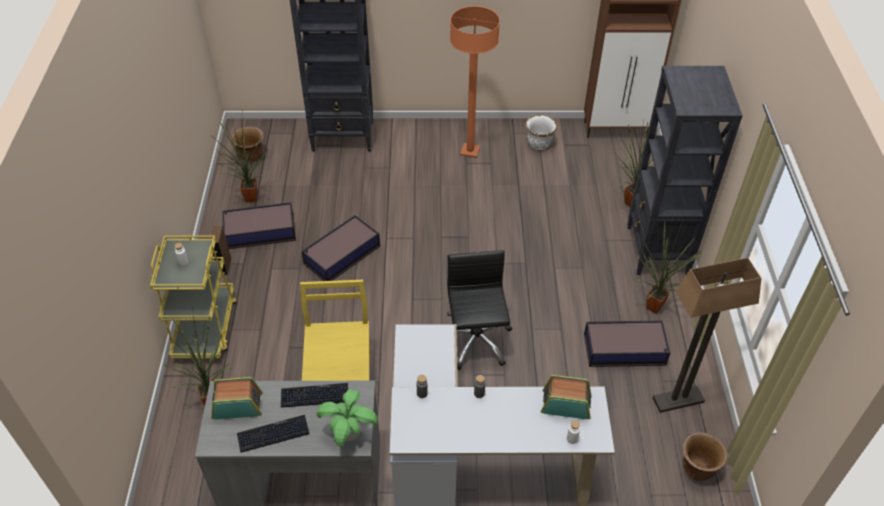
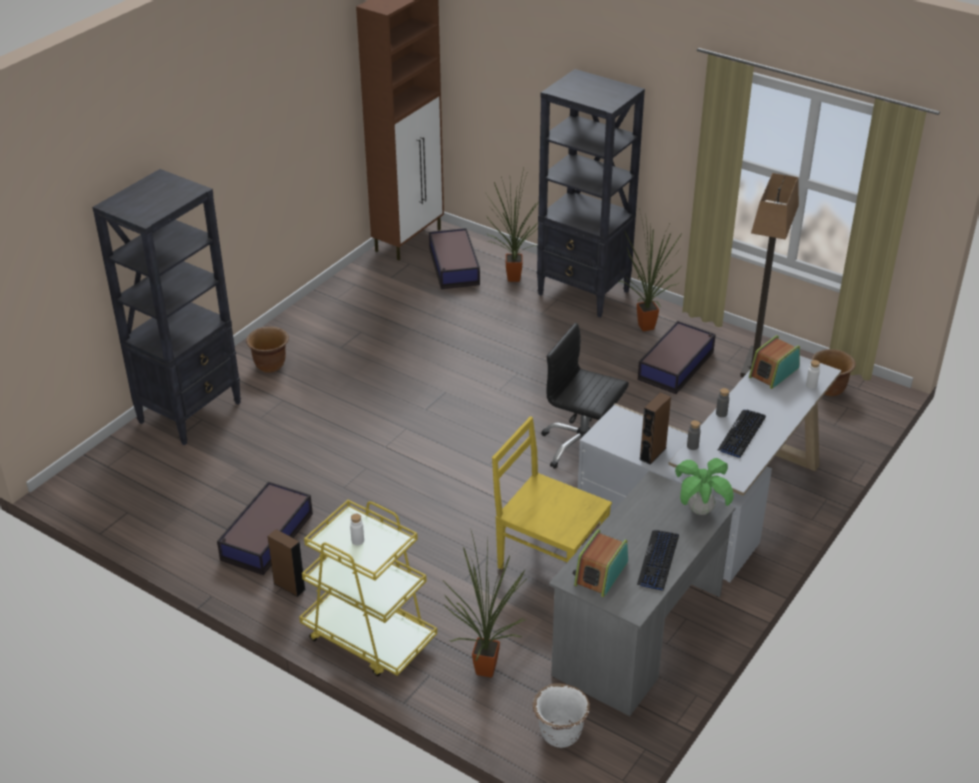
camera: 55 degrees left, 10 degrees down
(250, 200) = (206, 525): potted plant -> none
(251, 156) = (129, 496): brown planter -> brown planter (270, 365)
(314, 396) = (634, 516): keyboard -> keyboard (741, 434)
(341, 255) = (373, 489): storage box -> storage box (453, 267)
(413, 375) = (652, 453): none -> brown speaker
(470, 151) = (326, 337): orange floor lamp -> none
(538, 144) = (371, 291): white planter -> white planter (560, 734)

